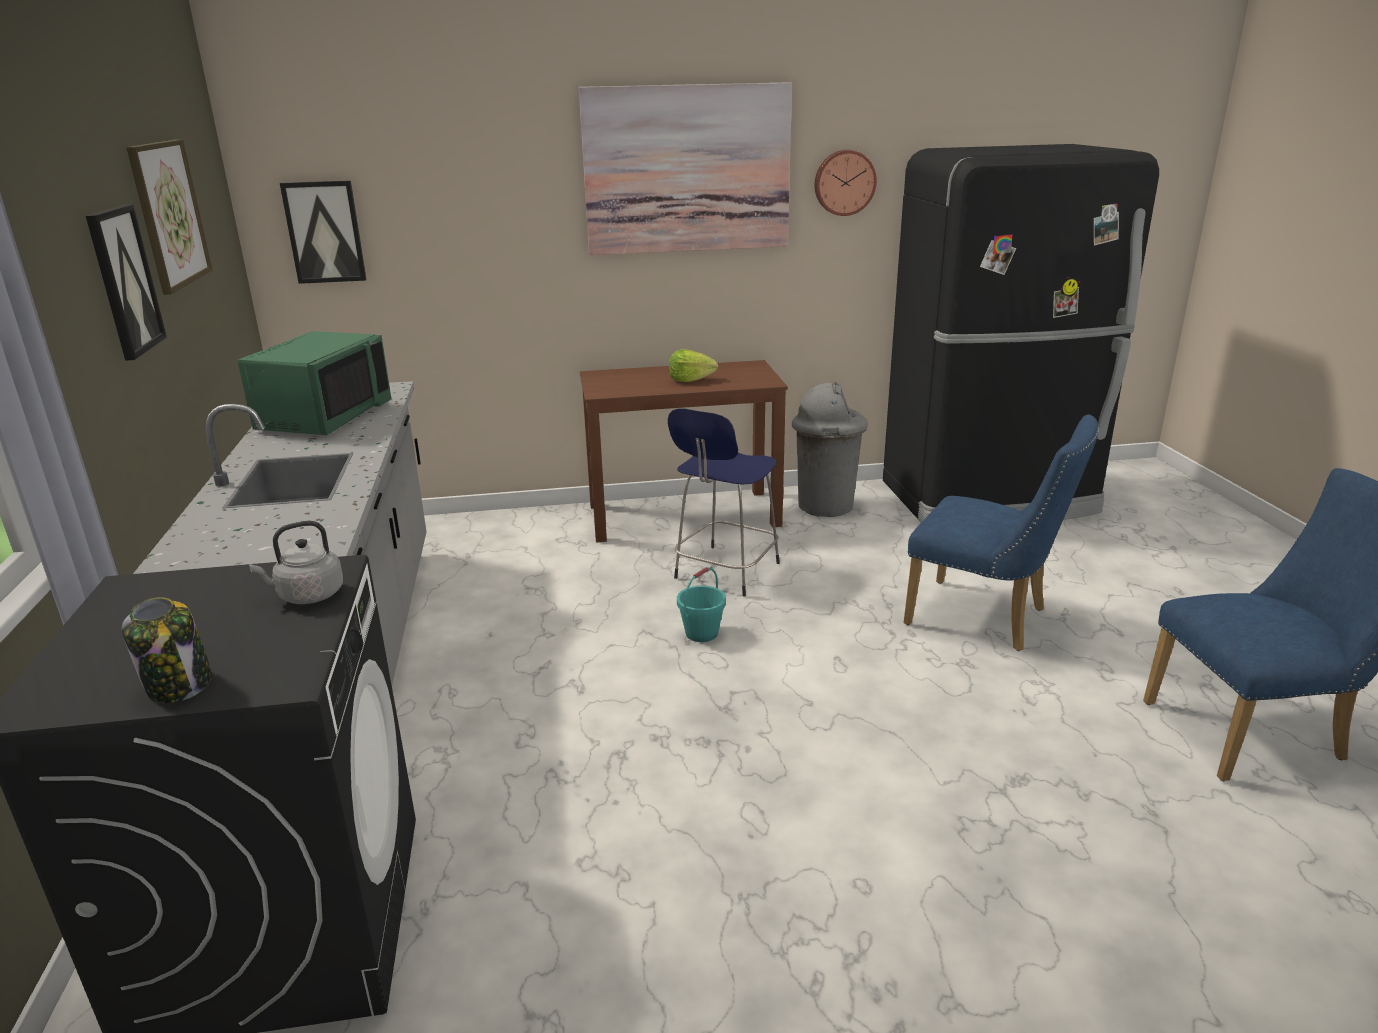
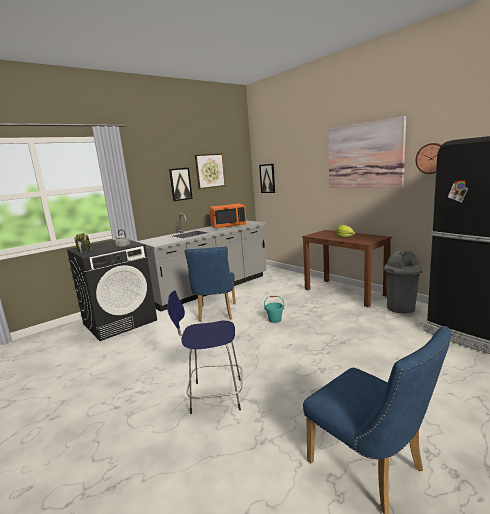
camera: 60 degrees right, 10 degrees down
(323, 417) = (228, 225): green microwave -> orange microwave
(725, 572) = (318, 310): blue stool -> blue stool (214, 395)
(986, 619) = (365, 365): blue chair -> blue chair (216, 314)

